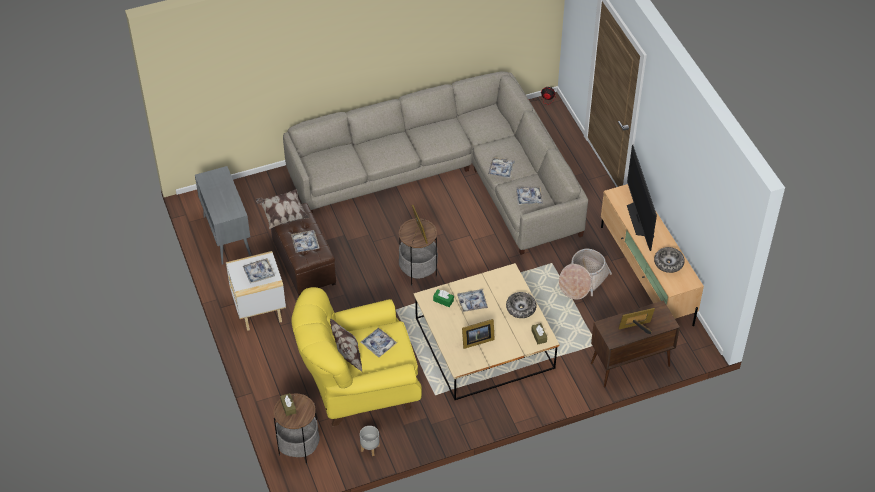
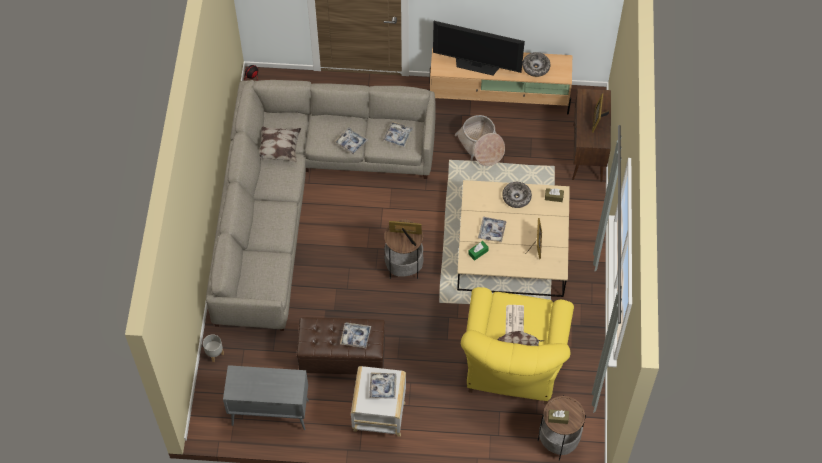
camera: 65 degrees left, 10 degrees up
(283, 215) = (307, 343): pillow -> pillow (278, 150)
(370, 448) = (584, 383): grey planter -> grey planter (214, 353)
(378, 344) = (514, 320): tray -> newspaper

